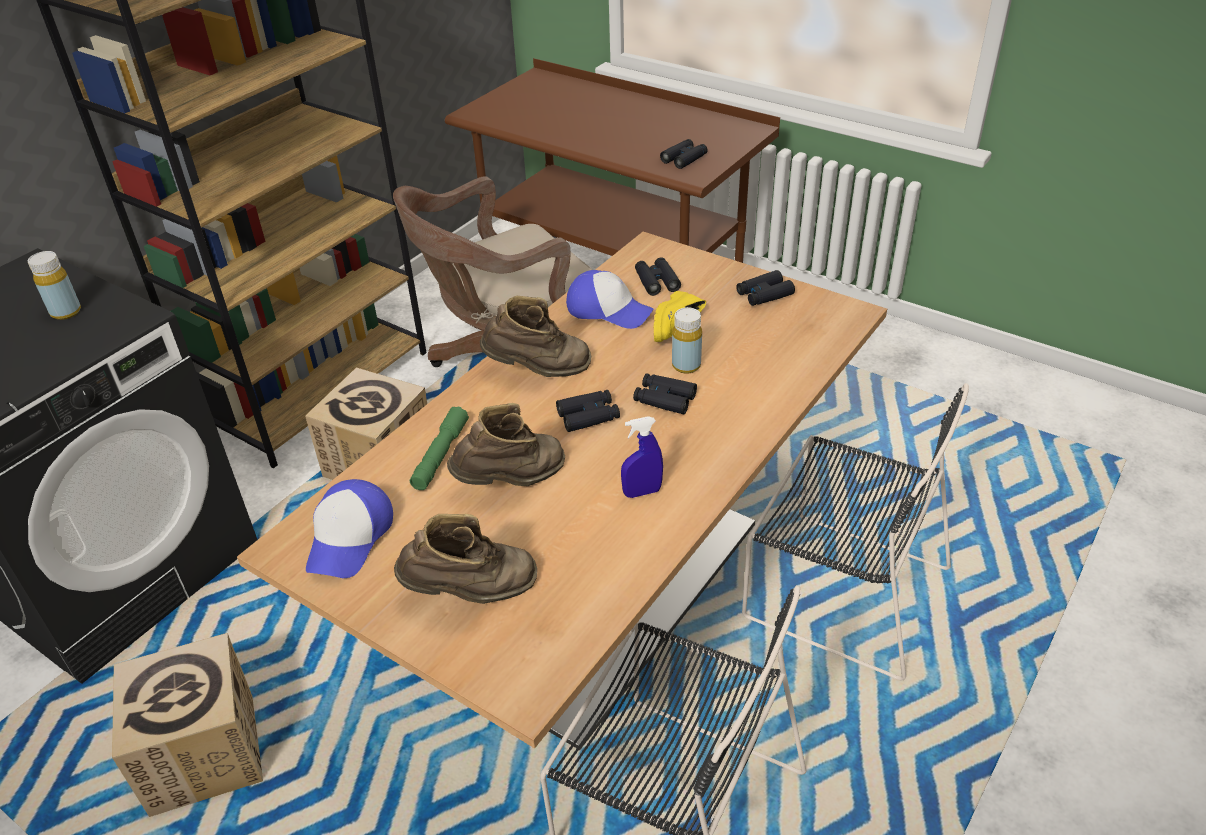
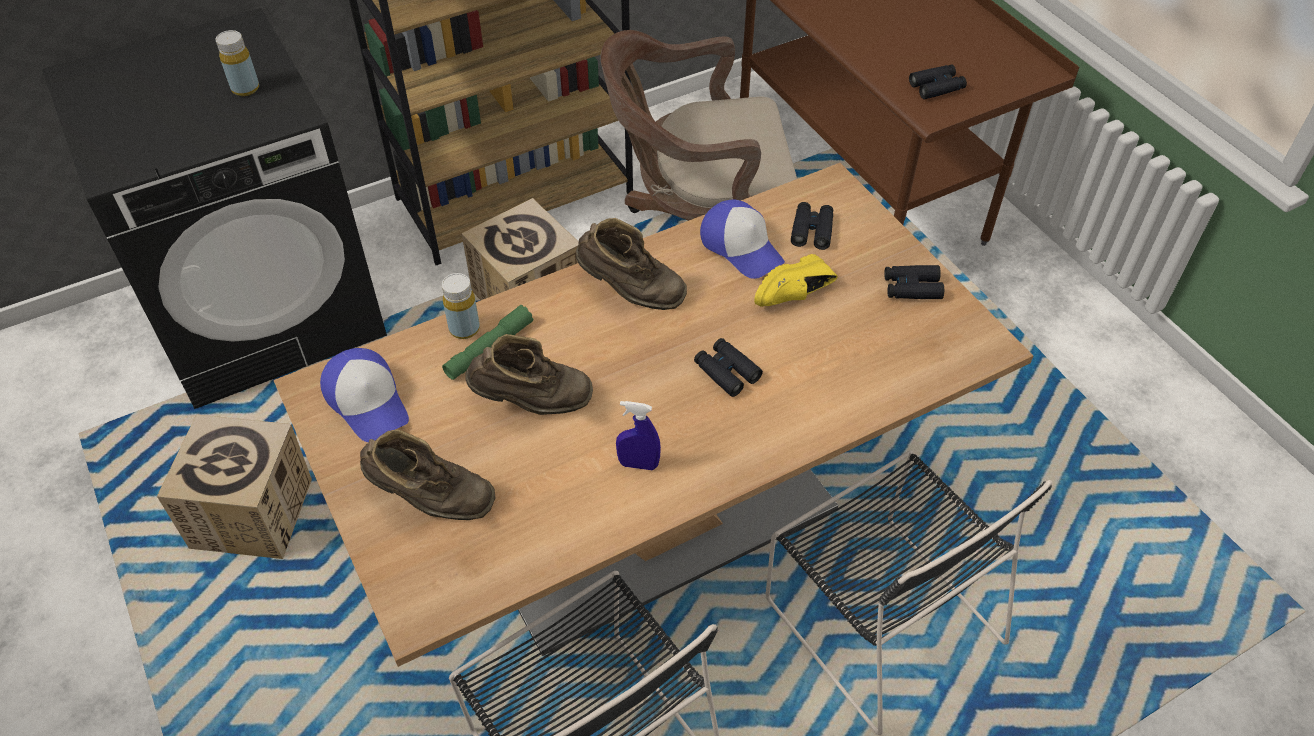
camera: 25 degrees right, 10 degrees up
(350, 538) = (368, 401): cap -> cap turned 75 degrees counterclockwise
(588, 416) = (643, 361): black binoculars -> none
(686, 365) = (773, 342): yellow bottle -> yellow bottle (464, 329)

